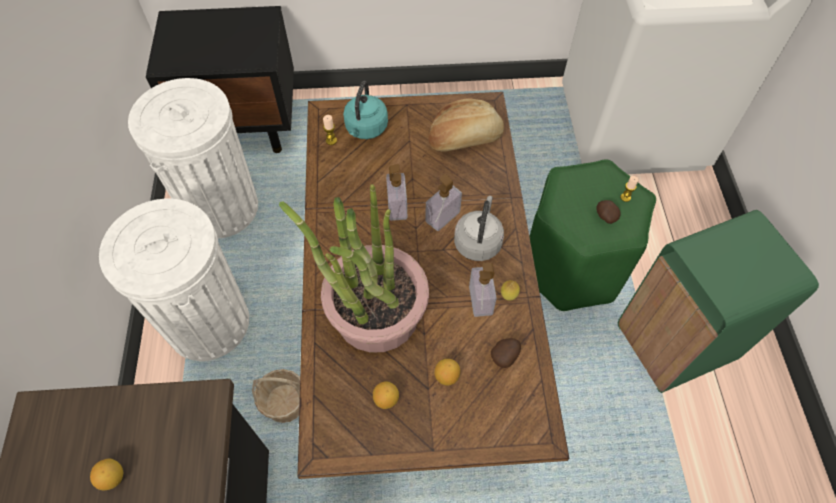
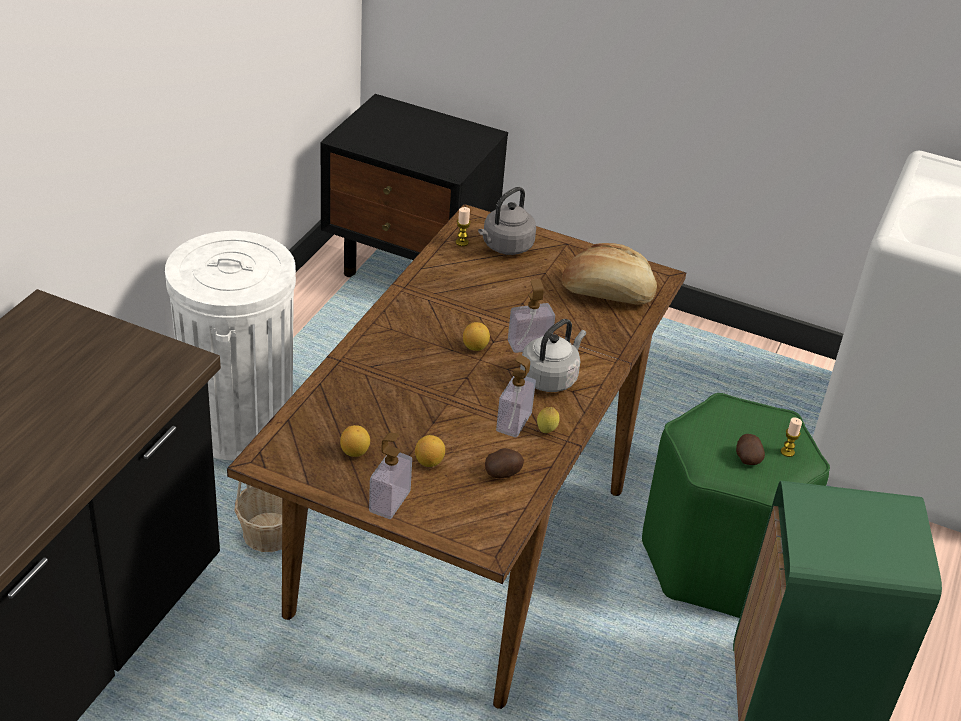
camera: 25 degrees right, 20 degrees down
(113, 477) = (71, 374): lemon -> lemon (475, 347)
(221, 208) = (329, 328): white trash can -> none
(365, 129) = (505, 247): turquoise kettle -> grey kettle
(375, 313) = (397, 387): potted plant -> none
(397, 207) = (487, 318): soap dispenser -> soap dispenser (389, 501)

